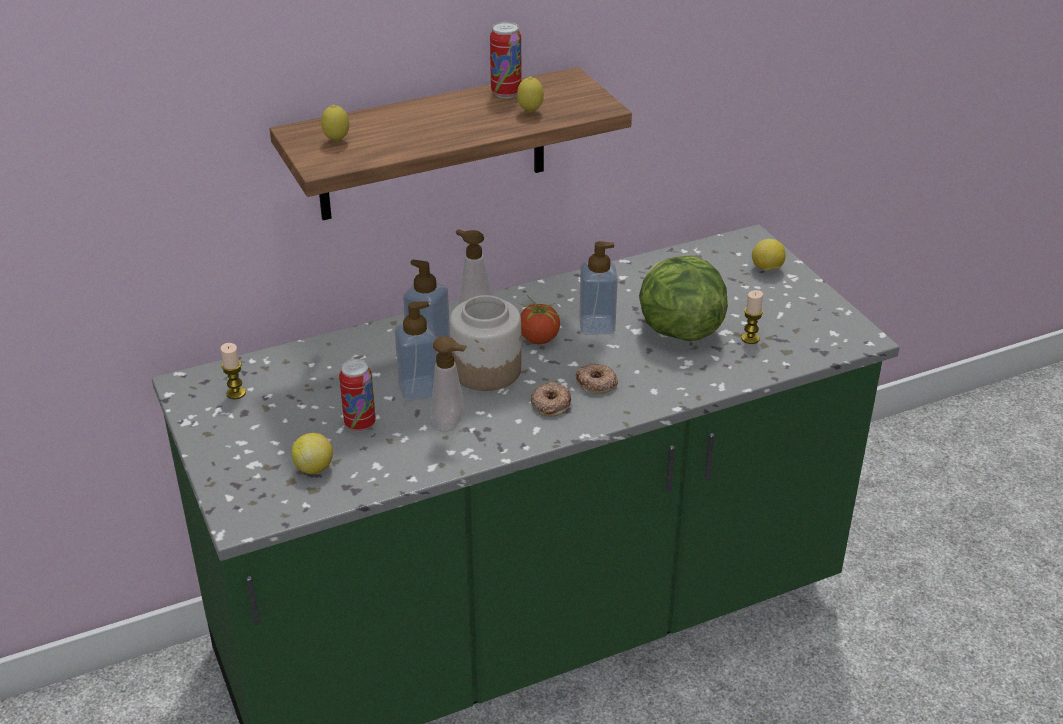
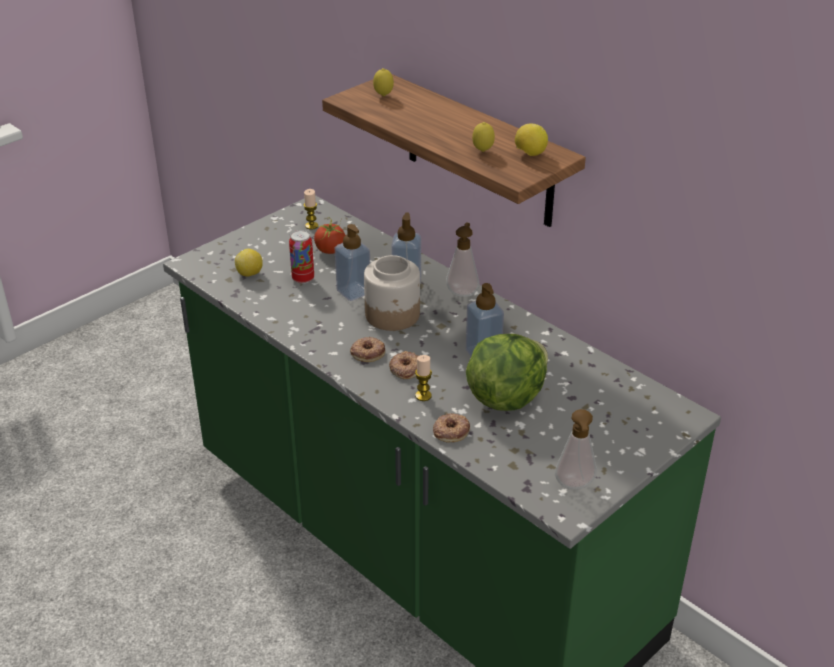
camera: 70 degrees right, 0 degrees up
(451, 425) = (320, 315): soap dispenser -> soap dispenser (574, 486)
(506, 93) = (508, 136): can -> none
(538, 338) = (447, 329): tomato -> tomato (330, 250)
(718, 377) = (451, 431): none -> donut
(750, 338) = (519, 440): candle -> candle (423, 396)
(767, 269) = (641, 433): lemon -> lemon (530, 154)

